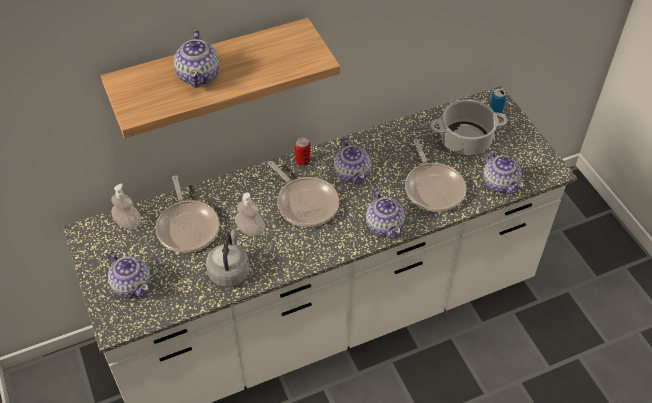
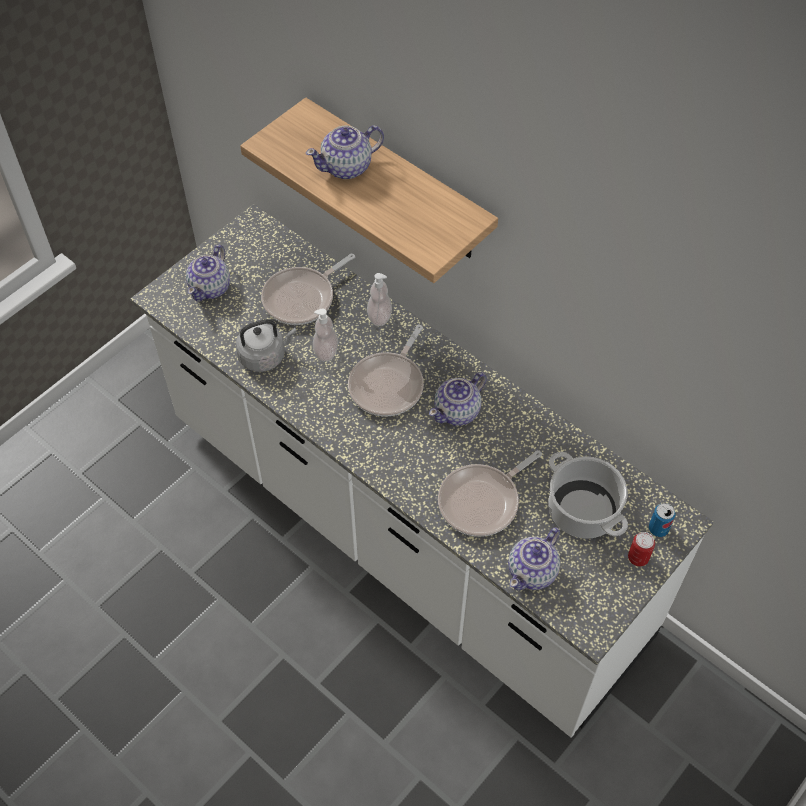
camera: 65 degrees right, 5 degrees up
(128, 223) = (282, 249): soap dispenser -> soap dispenser (379, 316)
(303, 161) = (448, 358): can -> can (638, 558)
(384, 225) = (398, 471): teapot -> none

